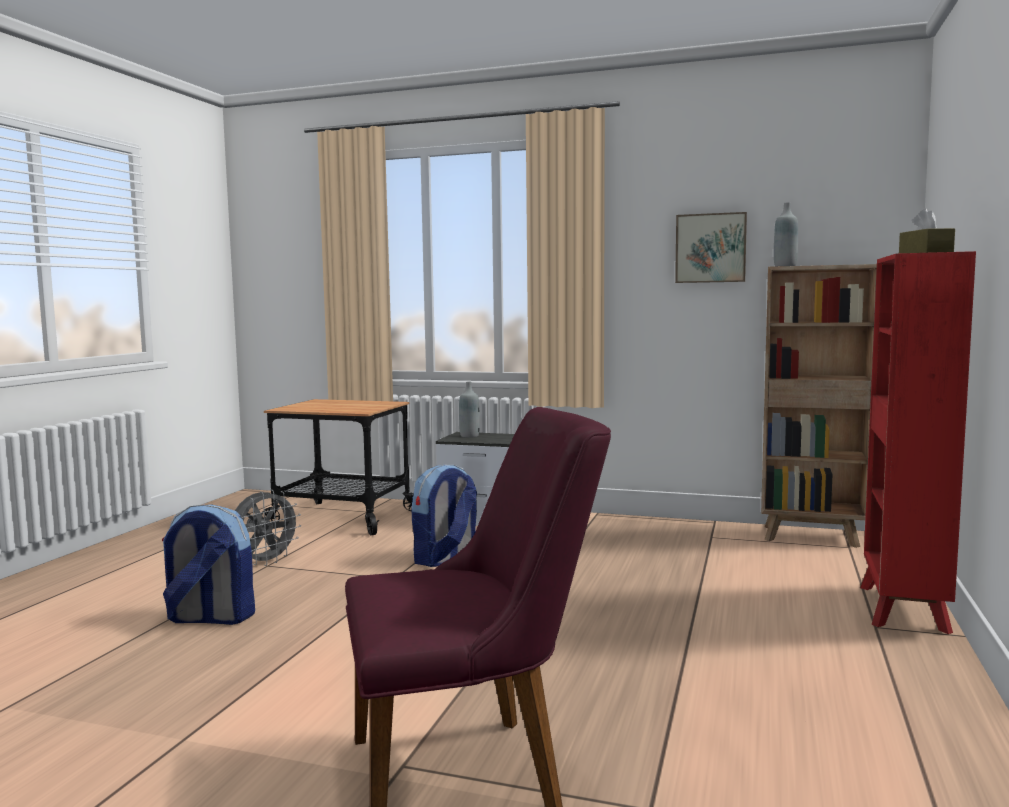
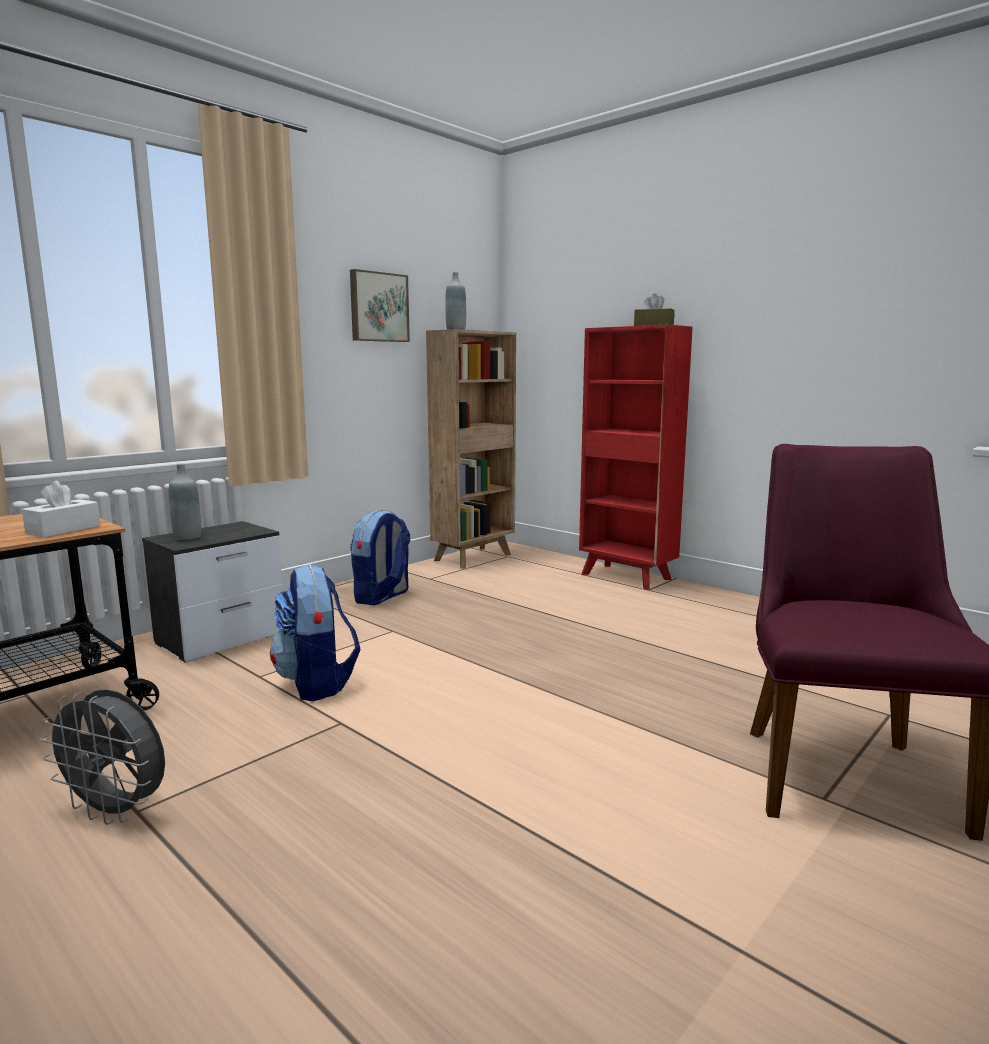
camera: 65 degrees left, 5 degrees up
(210, 618) = (316, 895): backpack -> backpack (382, 597)
(265, 562) = (117, 811): grey fan -> grey fan turned 135 degrees clockwise
(352, 410) = (63, 530): none -> white tissue box

